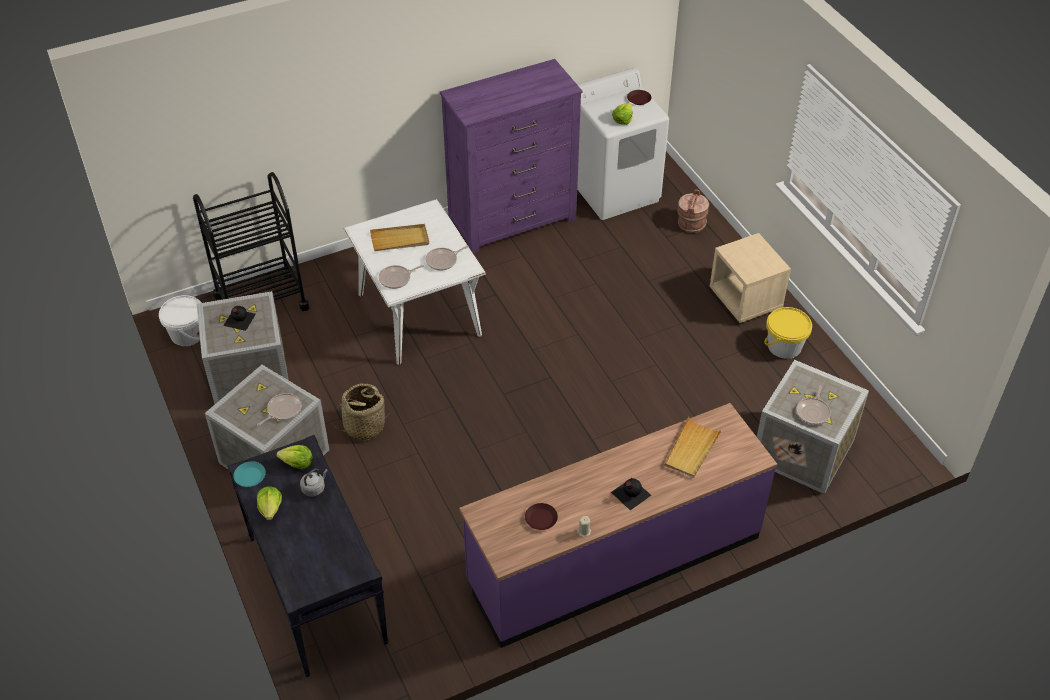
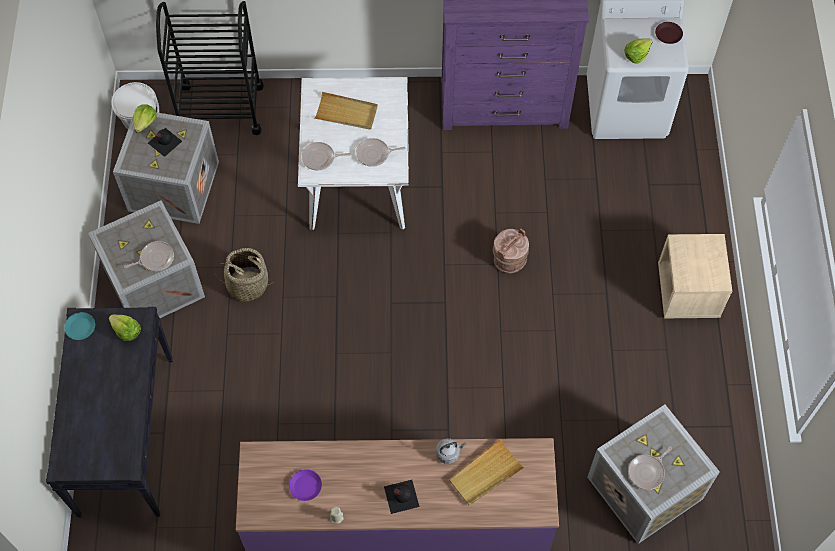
camera: 25 degrees right, 15 degrees up
(270, 508) = (82, 368): lettuce -> lettuce (145, 123)
(314, 488) = (128, 364): grey kettle -> grey kettle (449, 453)
(541, 518) = (305, 486): brown plate -> purple plate
(691, 224) = (683, 178): brown bucket -> brown bucket (509, 259)
(784, 346) = (696, 362): yellow bucket -> none

